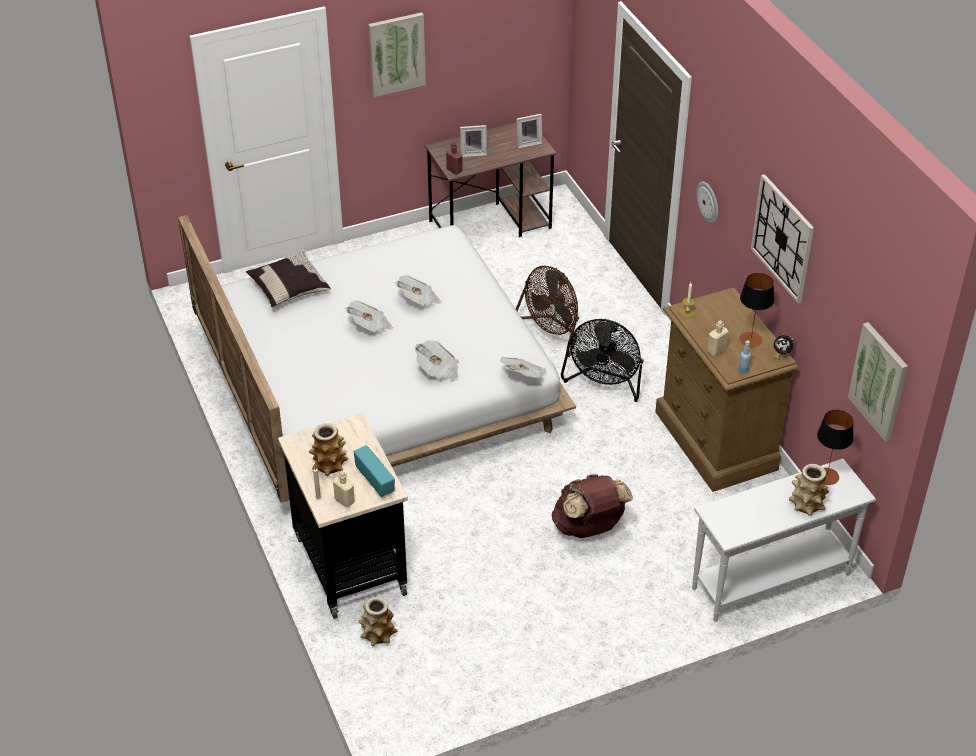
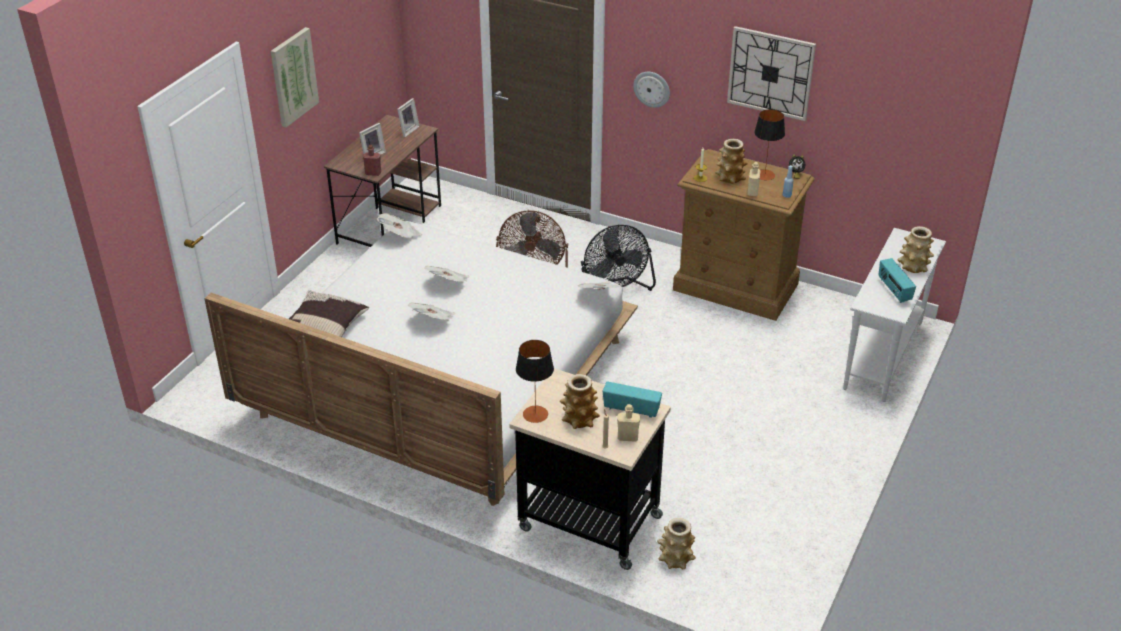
camera: 40 degrees left, 5 degrees down
(438, 370) = (530, 324): newspaper -> newspaper (400, 235)
(588, 528) = (727, 391): brown backpack -> none
(715, 326) = (730, 177): none -> vase
(755, 515) = (894, 290): none -> radio
(827, 476) = (900, 243): table lamp -> table lamp (535, 414)
(879, 381) = (928, 139): picture -> none

